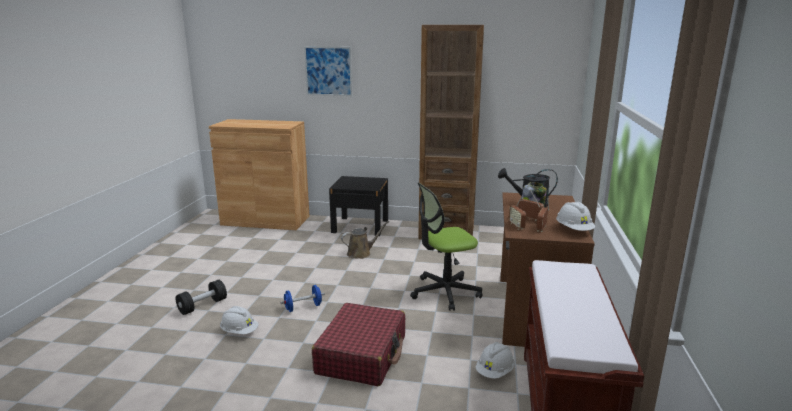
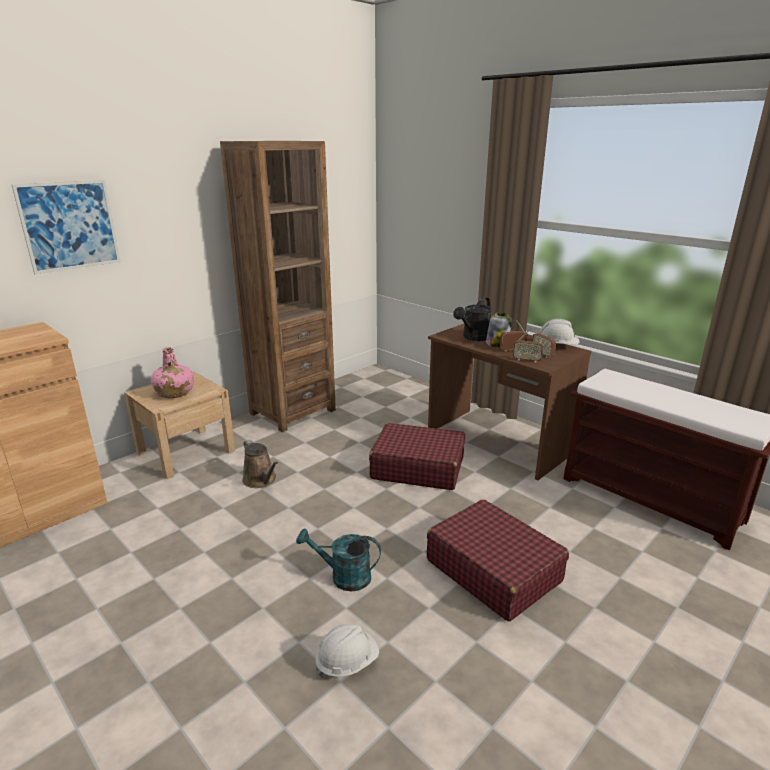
camera: 55 degrees left, 5 degrees up
(202, 306) = (221, 684): black dumbbell -> none
(303, 307) = (343, 577): blue dumbbell -> turquoise watering can
(356, 183) = (174, 393): none -> pink bottle
(360, 226) = (186, 452): black nightstand -> beige nightstand
(361, 253) = (261, 480): brown watering can -> brown watering can turned 135 degrees clockwise
(445, 292) = (417, 468): office chair -> red suitcase
(495, 372) = (577, 503): white hard hat -> none

